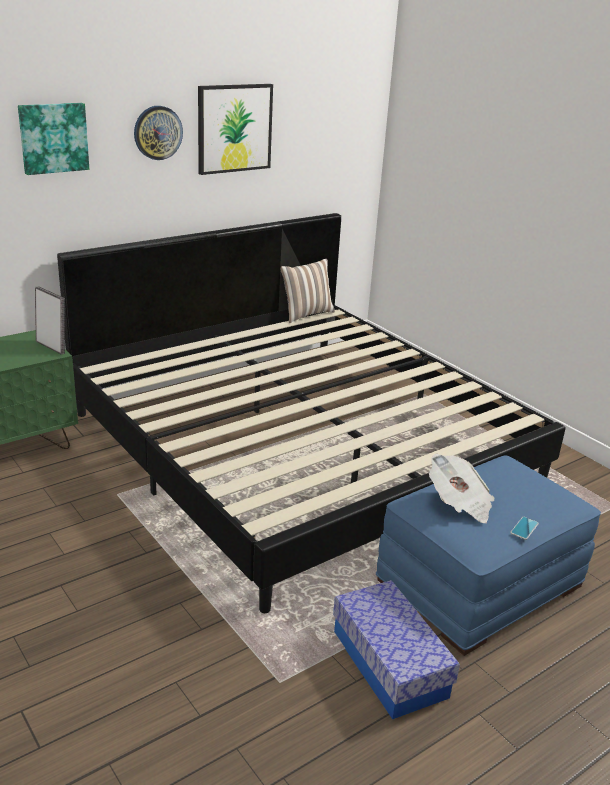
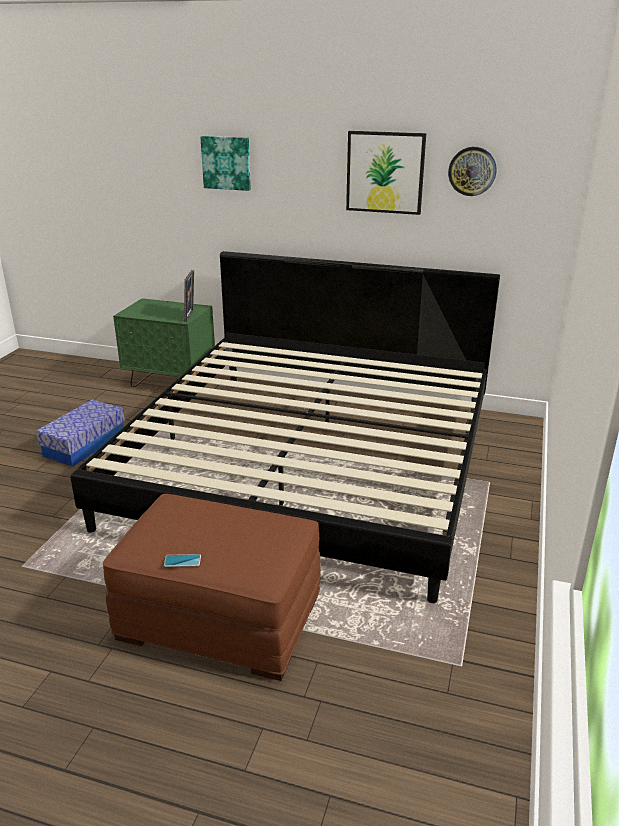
camera: 55 degrees right, 0 degrees up
(157, 132) = (310, 168): wall clock -> wall clock (472, 171)
(306, 314) = (444, 366): pillow -> none
(389, 664) = (76, 605): storage box -> storage box (84, 444)
(459, 503) = (187, 519): newspaper -> none
(479, 583) = (221, 616): blue ottoman -> brown ottoman

